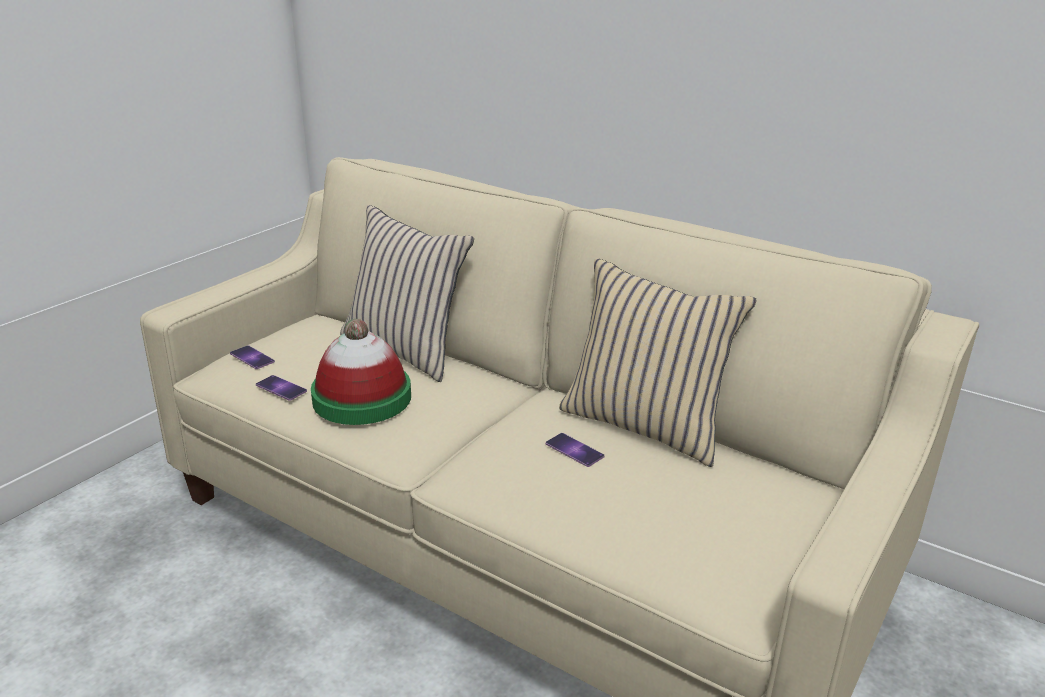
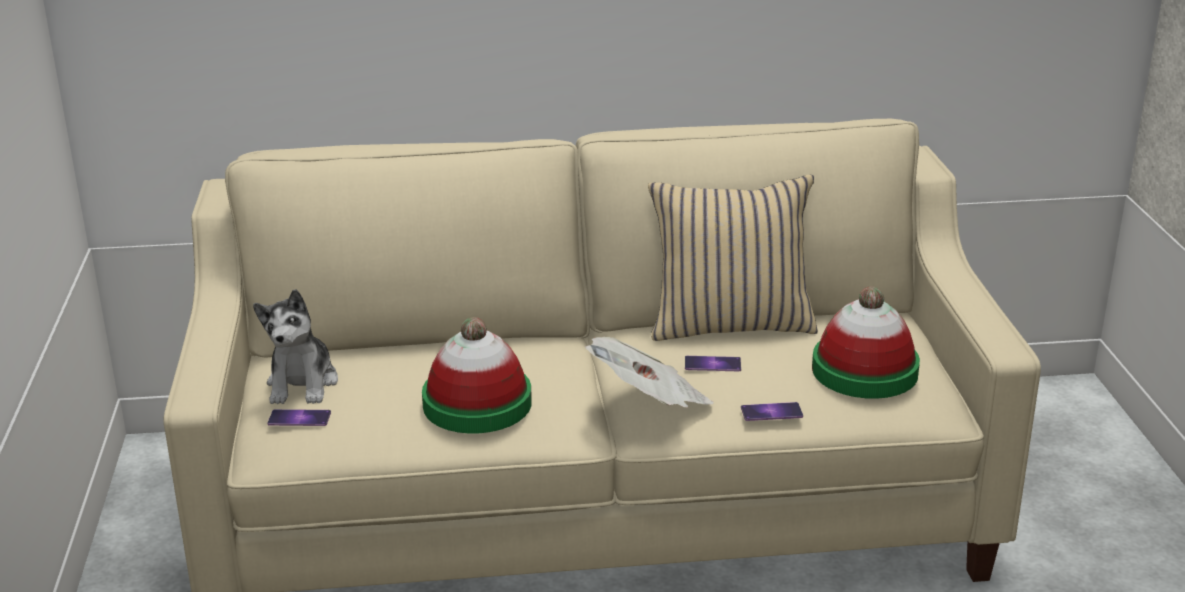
camera: 40 degrees left, 0 degrees up
(281, 388) = (385, 429): phone -> phone (771, 412)
(298, 338) = (302, 384): none -> plush toy
(406, 349) = (433, 349): beige pillow -> none
(477, 457) = (649, 402): none -> newspaper
(703, 522) = (864, 371): none -> hat

